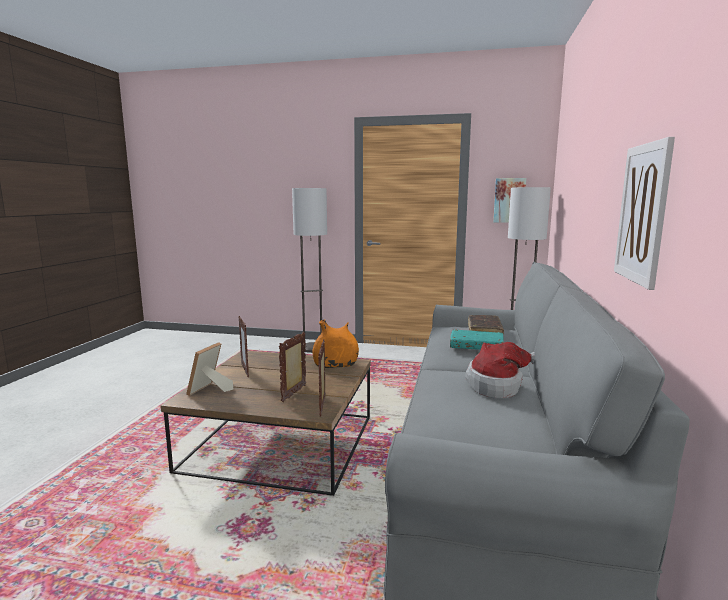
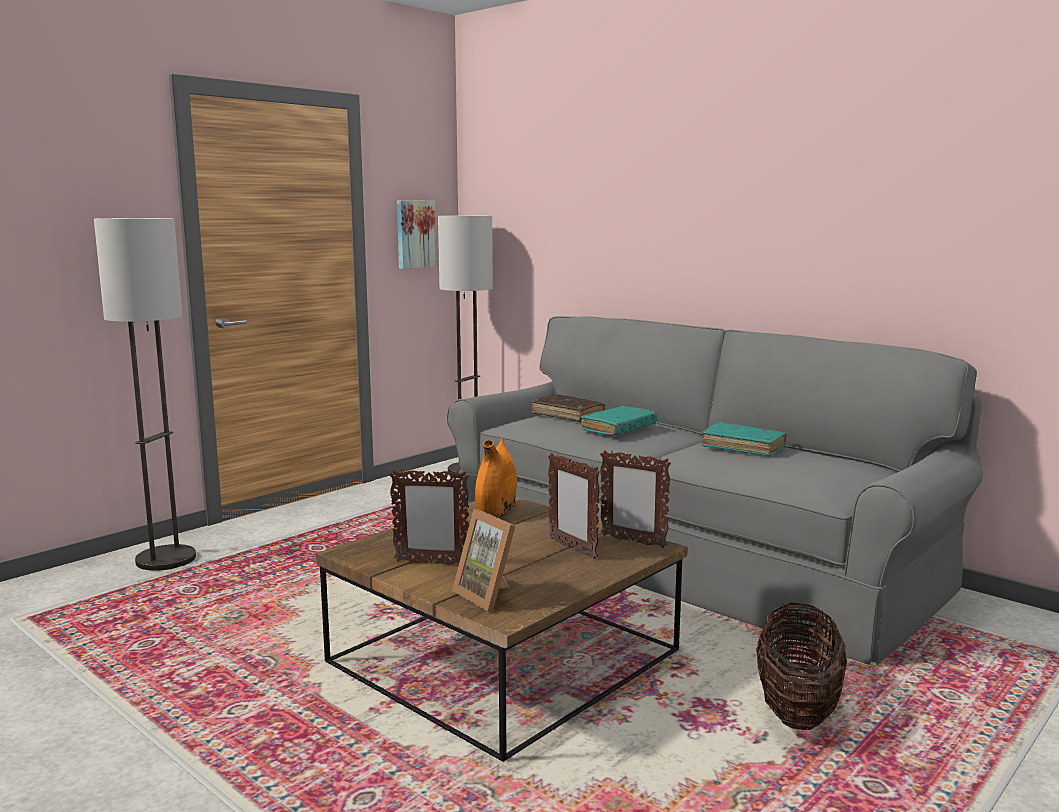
camera: 60 degrees left, 0 degrees up
(282, 569) = (797, 709): none -> basket
(498, 385) = (743, 447): hat -> turquoise book
(642, 213) = (821, 249): picture -> none

